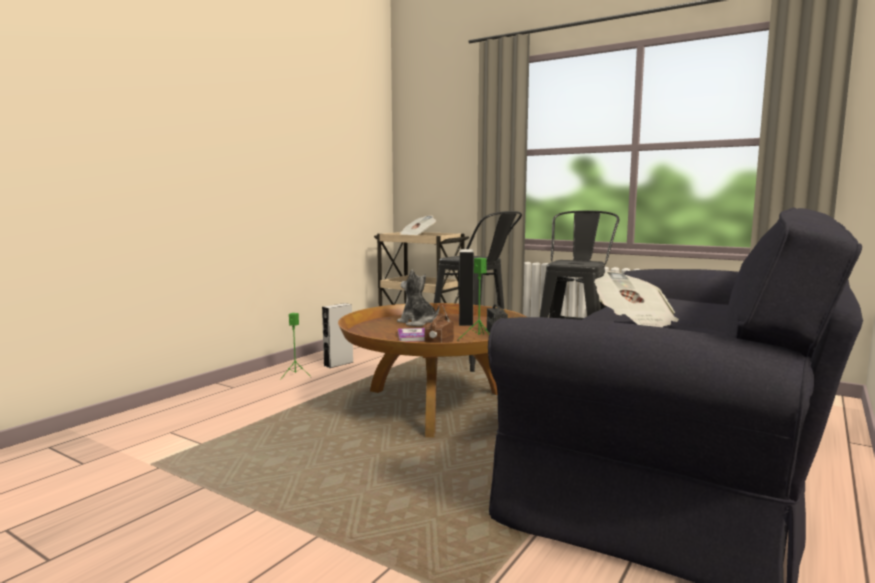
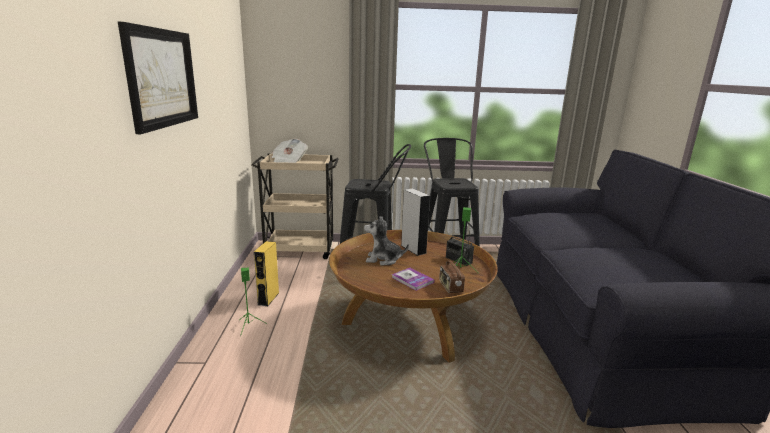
camera: 35 degrees left, 10 degrees up
(241, 133) = (162, 78): none -> picture
(338, 364) = (268, 298): grey speaker -> yellow speaker
(634, 322) = (606, 253): newspaper -> none

